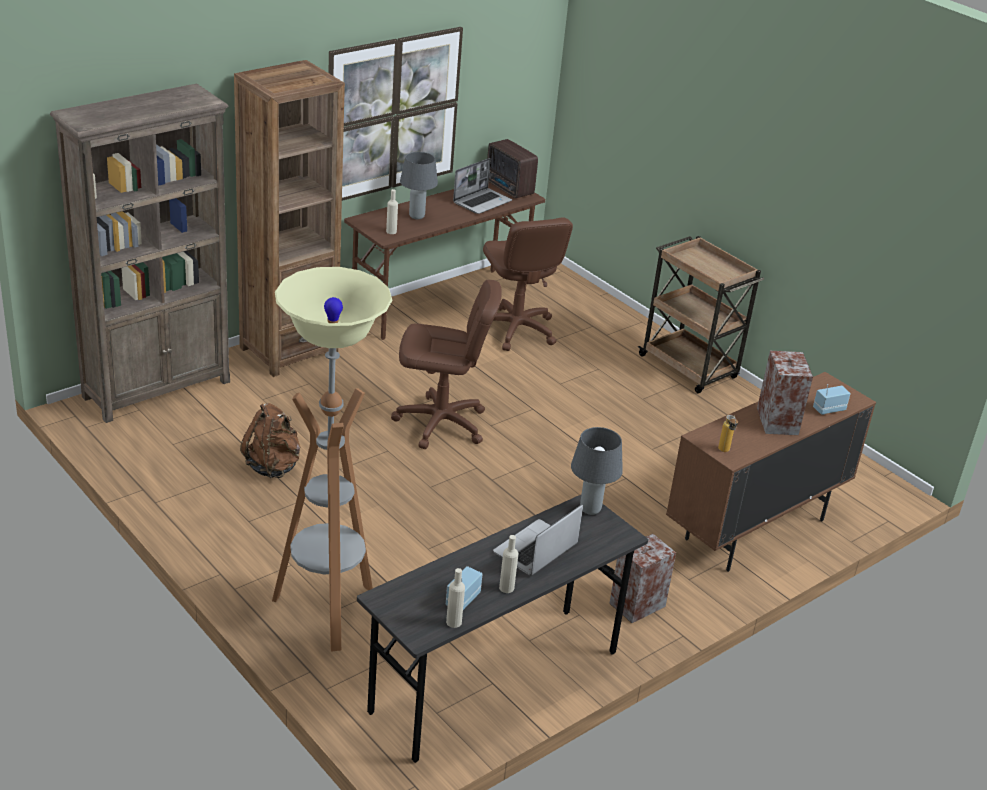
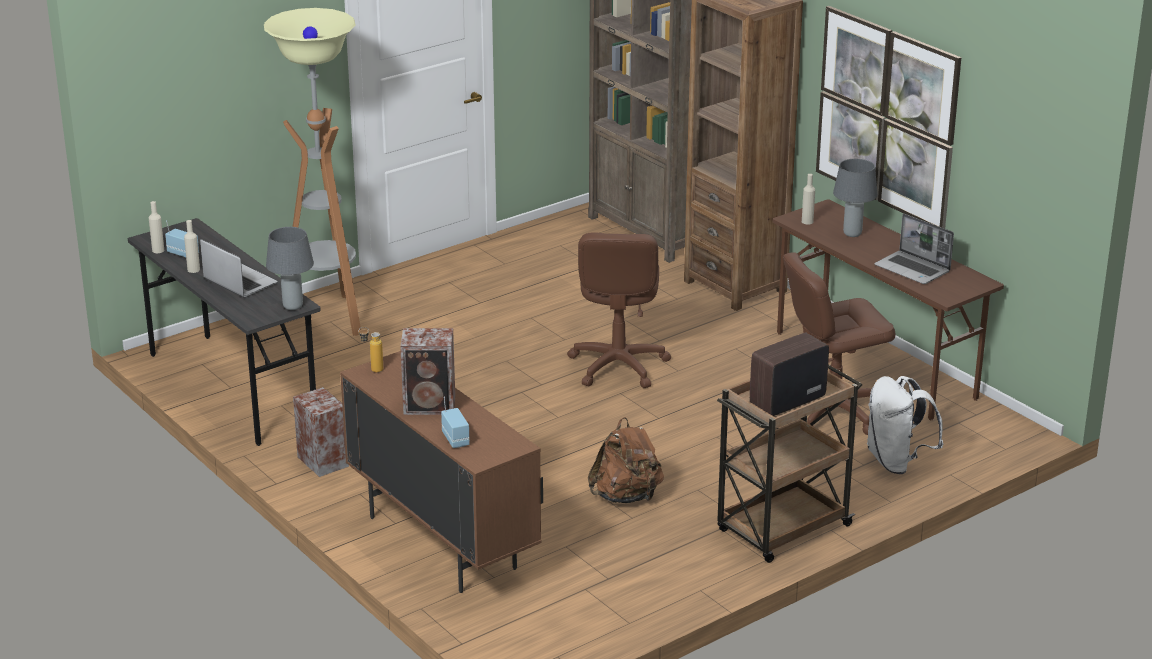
camera: 95 degrees right, 5 degrees down
(273, 466) = (531, 288): brown backpack -> brown backpack (626, 496)
(509, 189) = (962, 286): radio -> radio (785, 401)
(587, 312) = (897, 462): none -> white backpack

